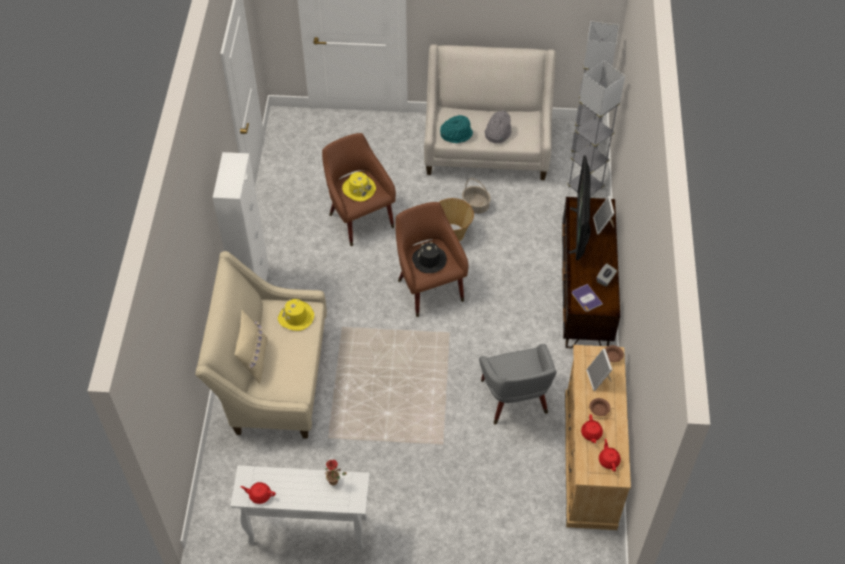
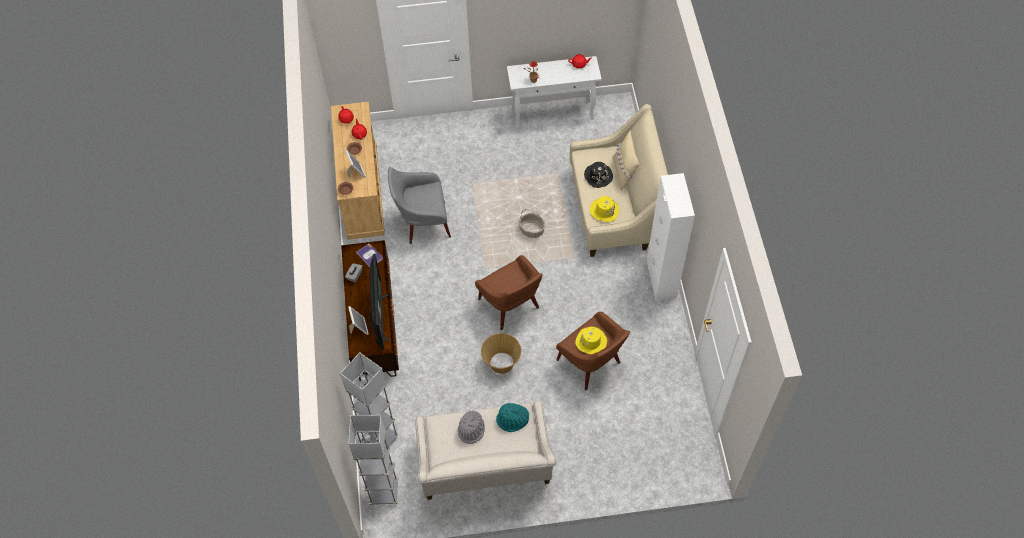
camera: 170 degrees right, 5 degrees up
(429, 260) = (509, 281): black hat -> black hat (598, 176)
(476, 205) = (484, 397): basket -> basket (531, 230)
(515, 401) = (423, 223): grey armchair -> grey armchair turned 75 degrees counterclockwise

